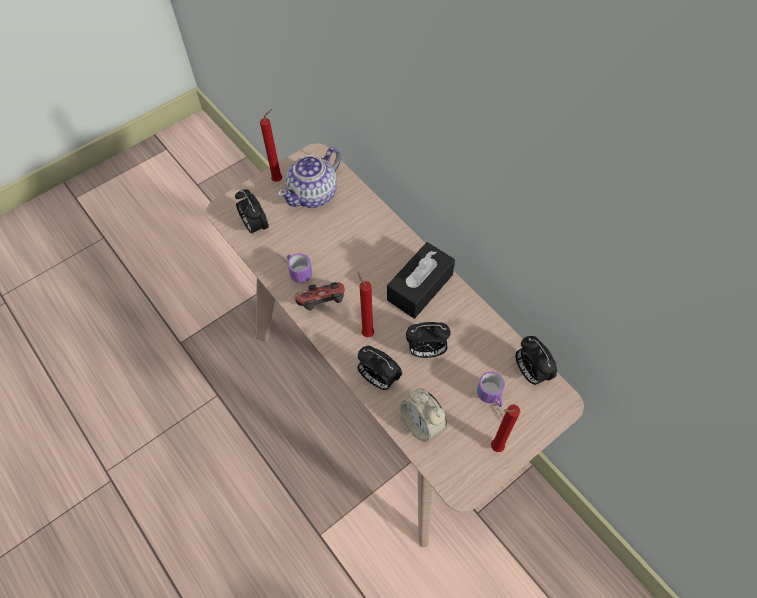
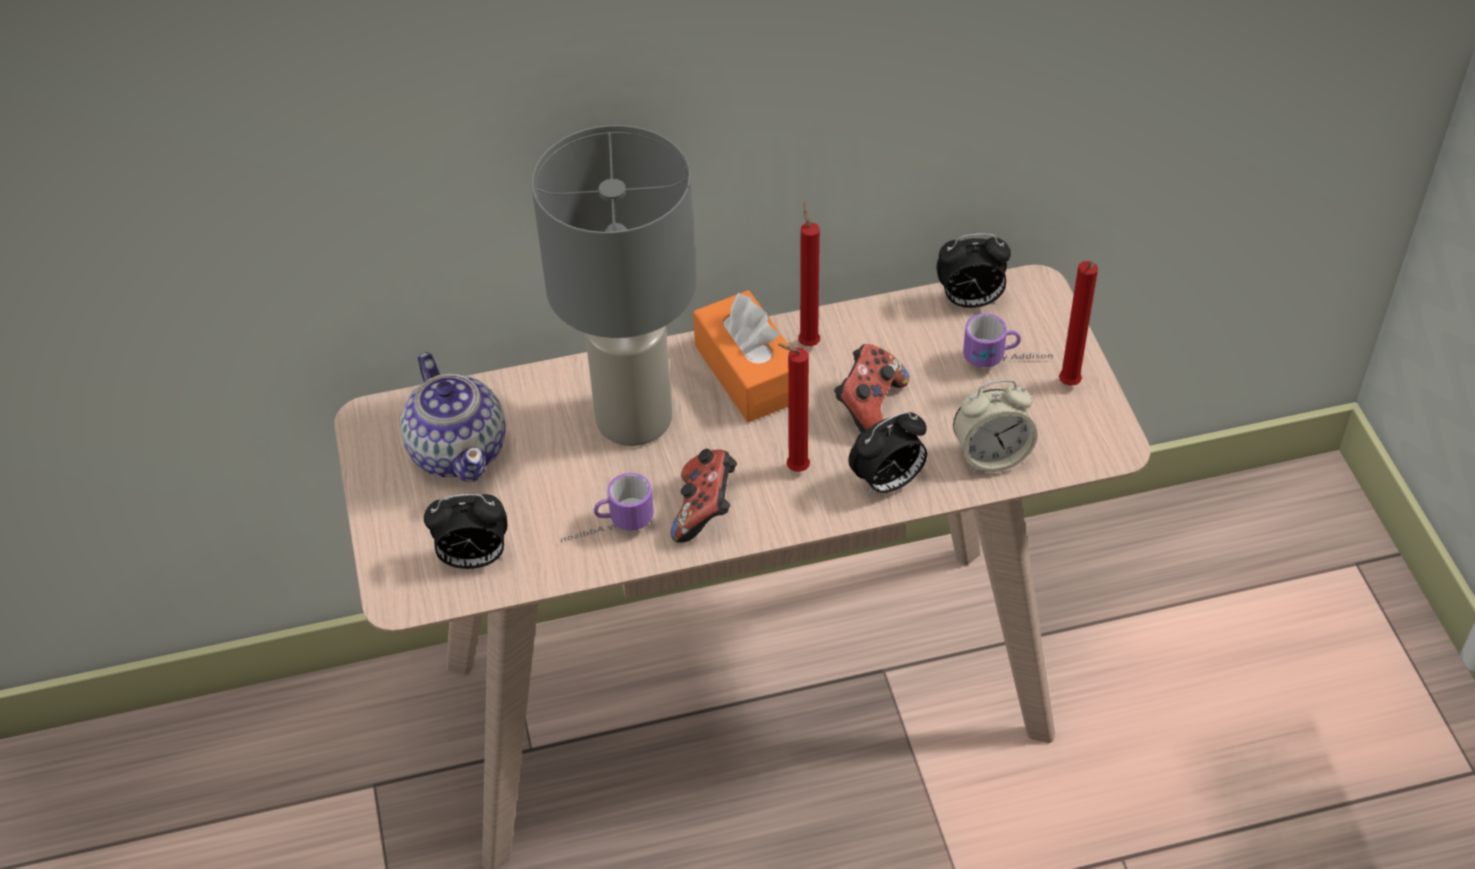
camera: 65 degrees left, 10 degrees down
(279, 179) = (387, 491): red candle -> red candle (808, 342)
(366, 251) = (632, 417): none -> grey table lamp
(420, 287) = (748, 373): black tissue box -> orange tissue box
(426, 351) = (869, 406): alarm clock -> game controller

